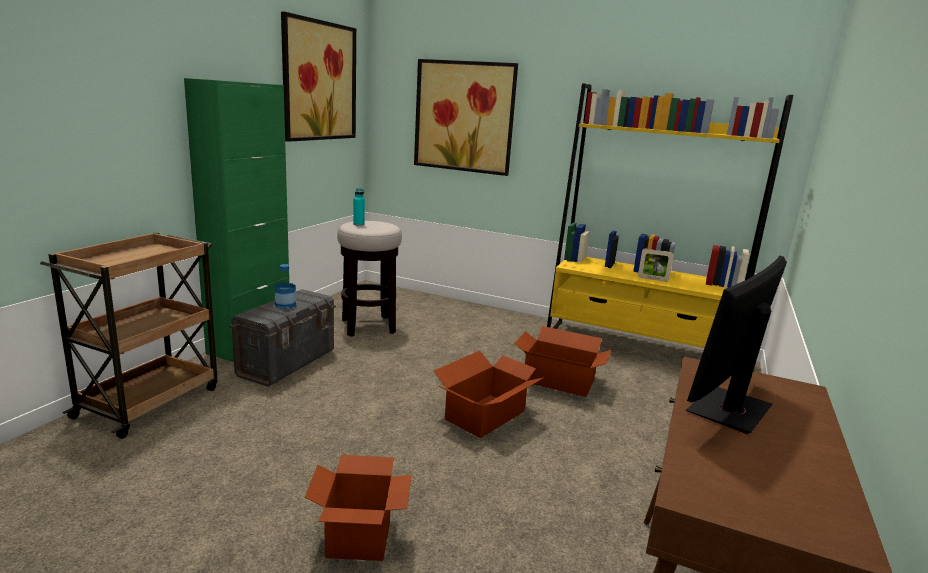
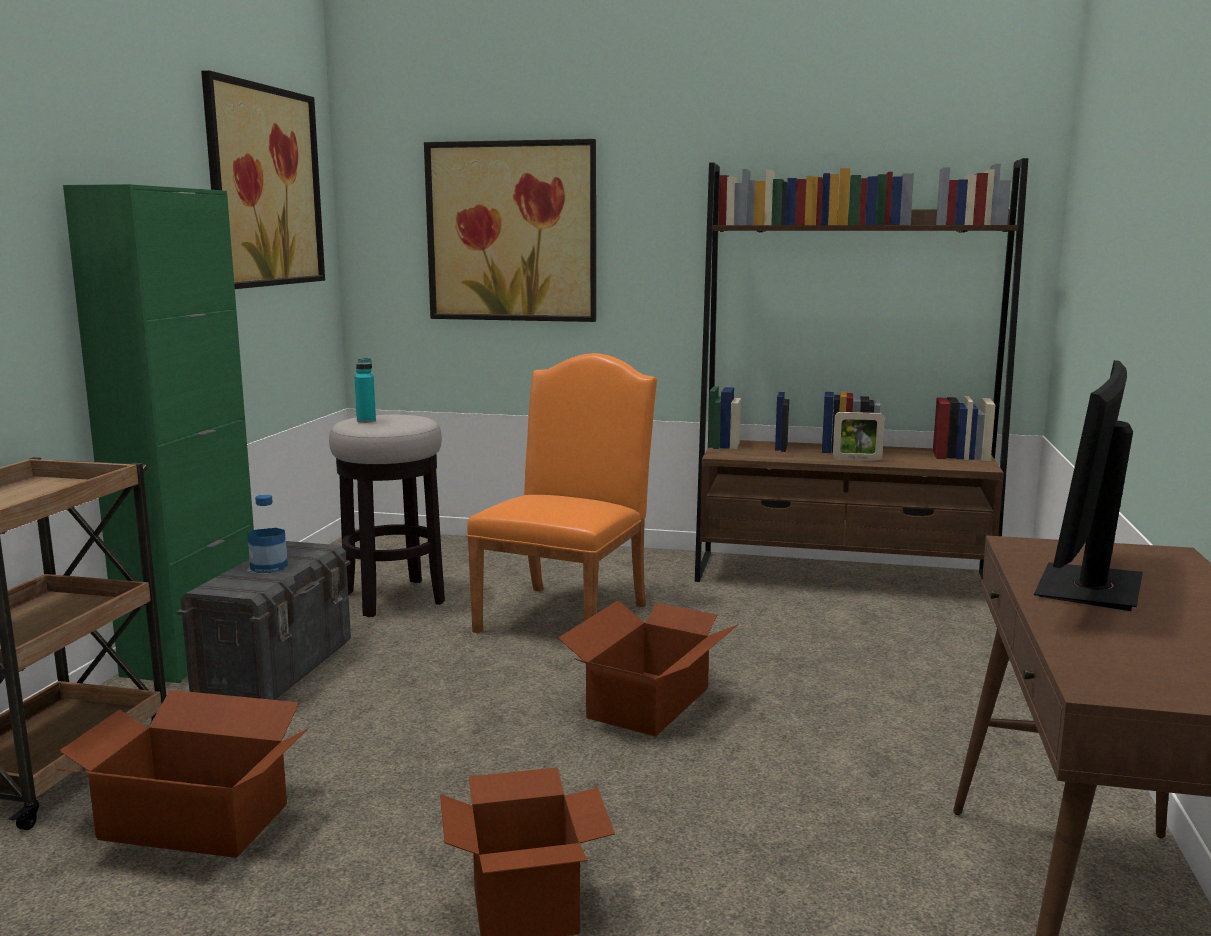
camera: 10 degrees left, 5 degrees down
(462, 350) = (568, 613): none -> orange chair
(558, 380) = (741, 637): cardboard box -> cardboard box (194, 820)
(637, 348) = (842, 577): yellow bookcase -> brown bookcase

